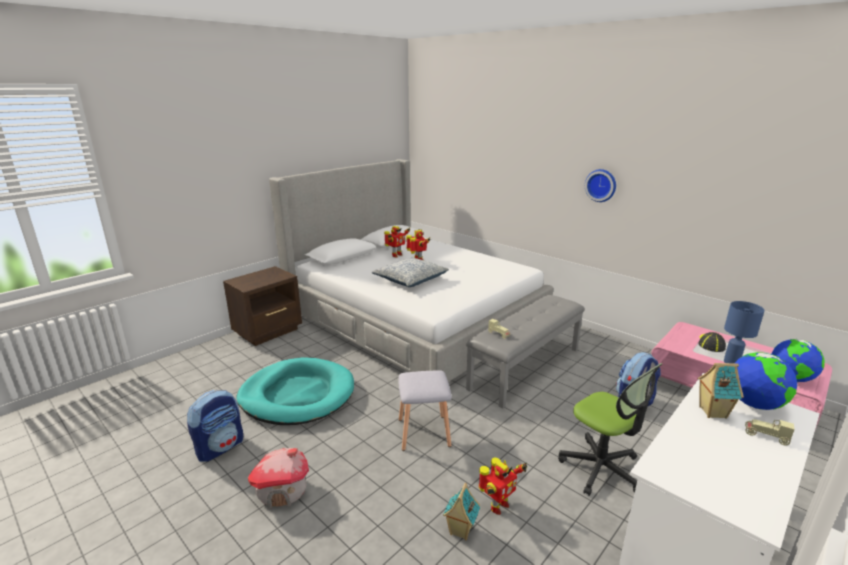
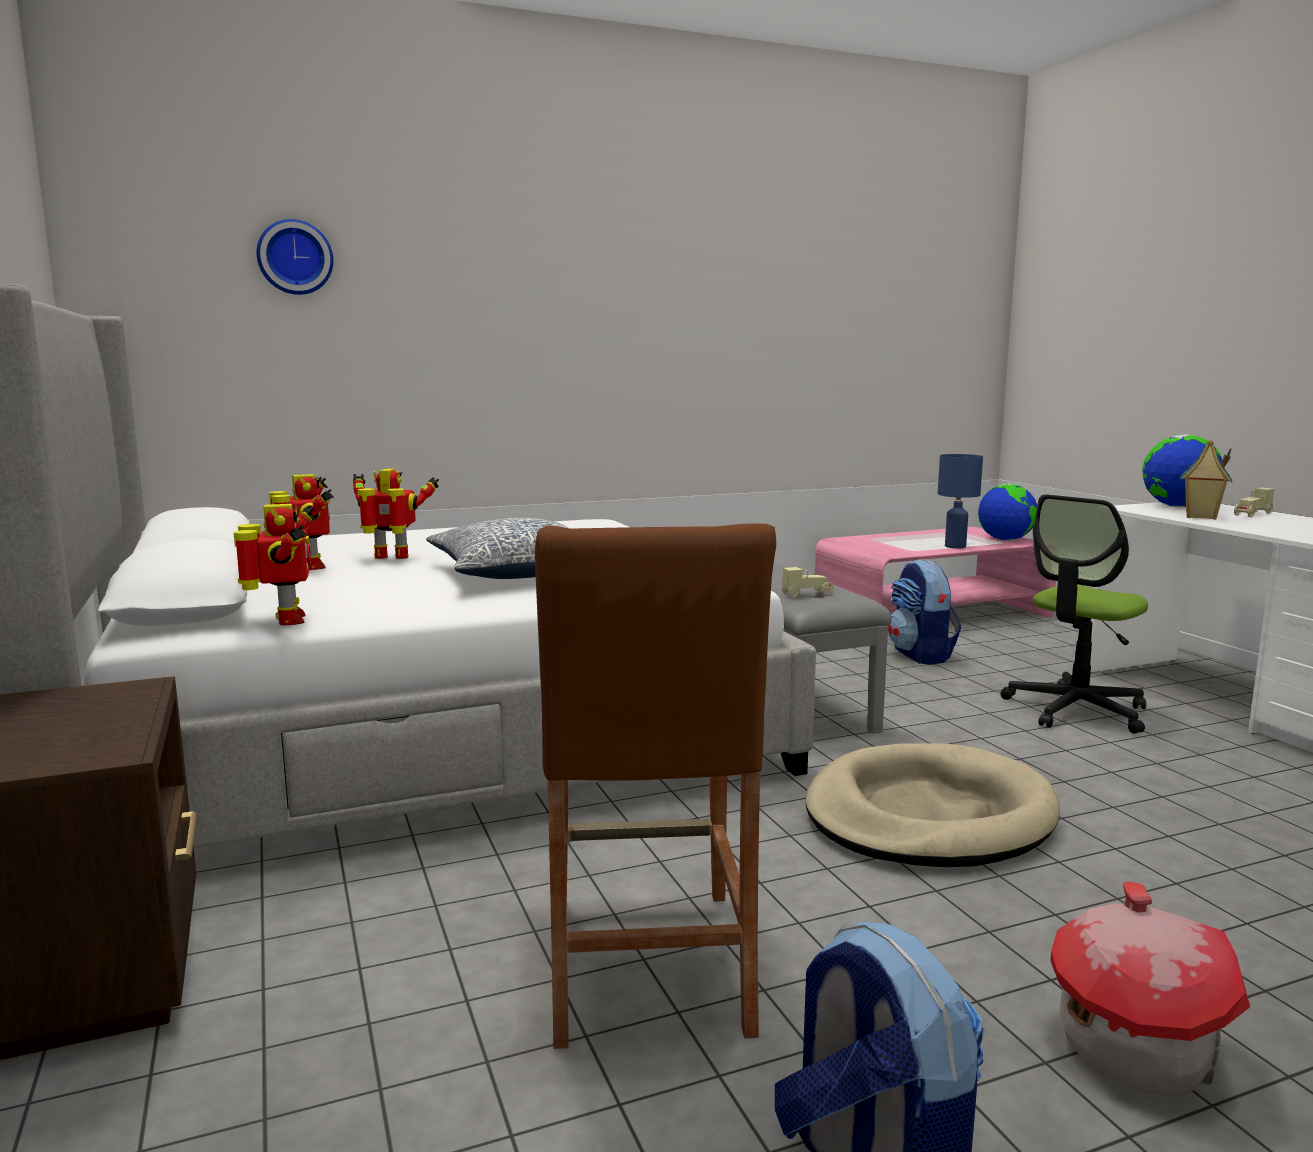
camera: 65 degrees left, 10 degrees down
(297, 395) = (646, 962): turquoise dog bed -> brown stool
(423, 432) = (928, 815): grey stool -> beige dog bed
(460, 531) = (1244, 842): toy house -> none
(497, 506) = (1172, 798): toy robot -> toy robot (286, 620)
(601, 185) = (657, 332): wall clock -> wall clock (295, 257)
(601, 468) = (1076, 710): office chair -> office chair turned 150 degrees clockwise
(710, 344) = (899, 542): cap -> none

